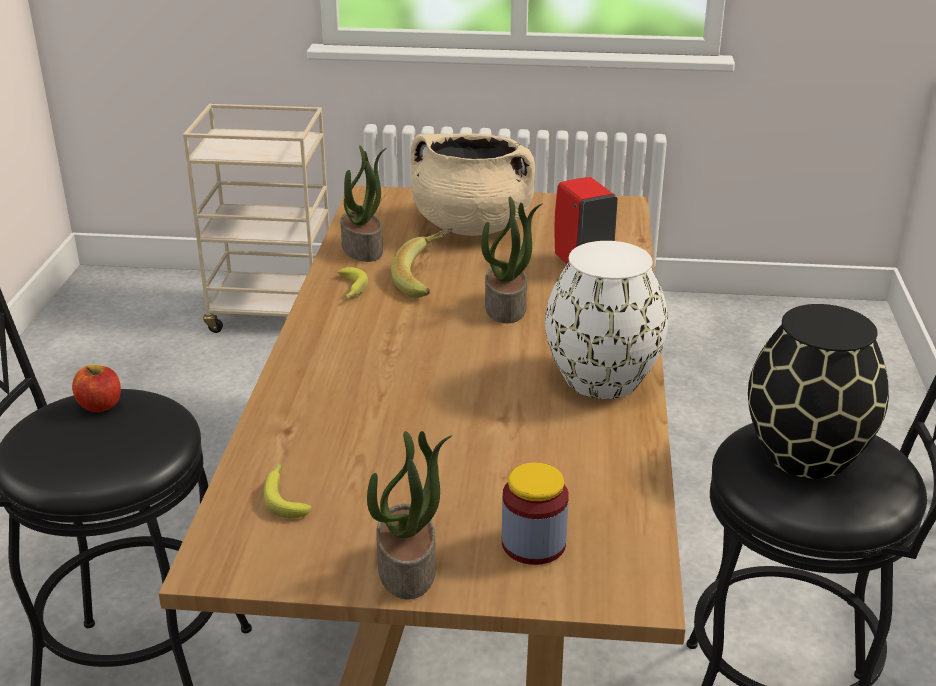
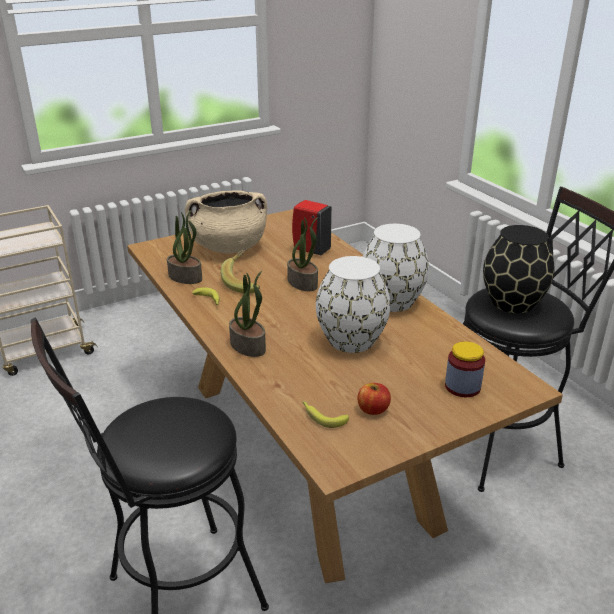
camera: 35 degrees left, 0 degrees up
(100, 405) = (149, 416): apple -> apple (373, 409)
(408, 569) = (426, 423): potted plant -> potted plant (248, 346)
(462, 411) = (350, 340): none -> white vase

